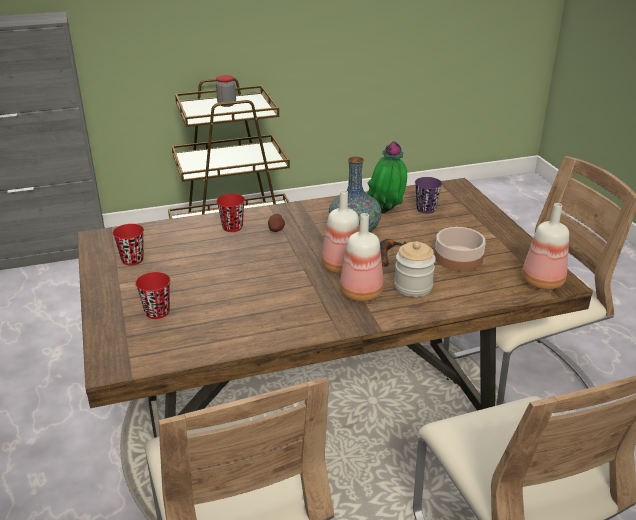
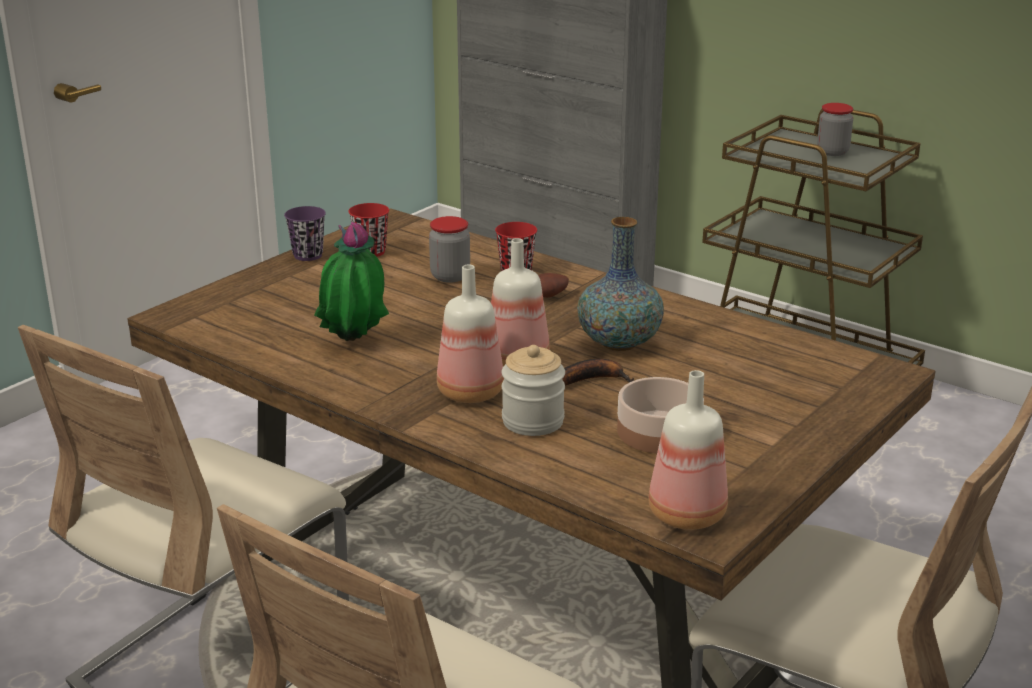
camera: 55 degrees right, 5 degrees down
(157, 312) = (287, 300): red cup -> none
(207, 247) = (450, 276): none -> jar
(387, 212) = (712, 346): potted plant -> potted plant (354, 343)
(426, 209) = (769, 370): purple cup -> purple cup (308, 255)

